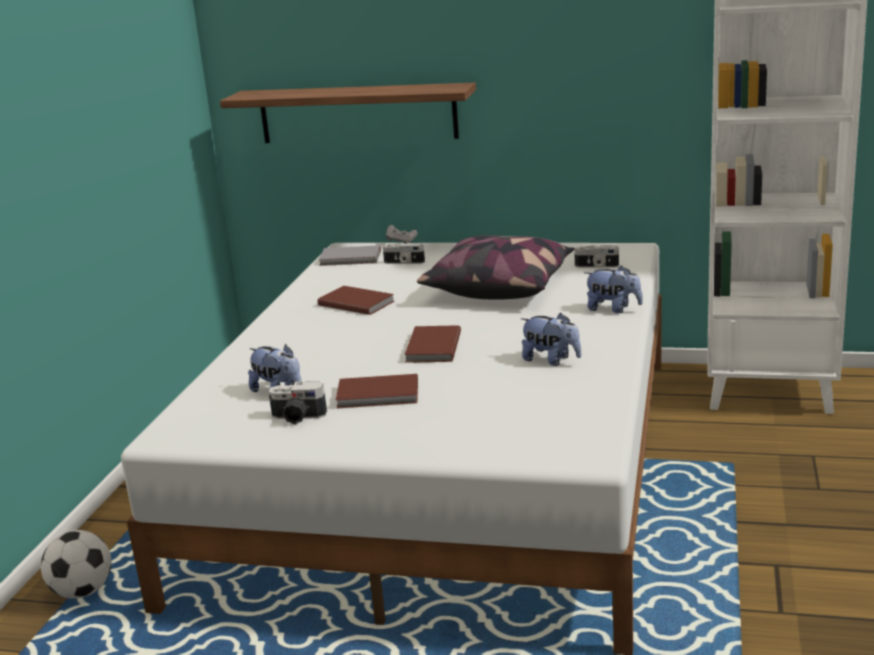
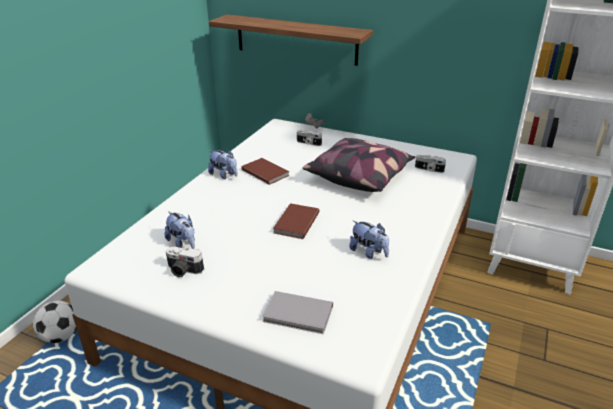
camera: 10 degrees right, 10 degrees up
(351, 259) = (278, 134): grey book -> grey book (298, 315)
(379, 395) = (243, 261): brown book -> none
(613, 309) = (427, 211): plush toy -> plush toy (224, 175)

